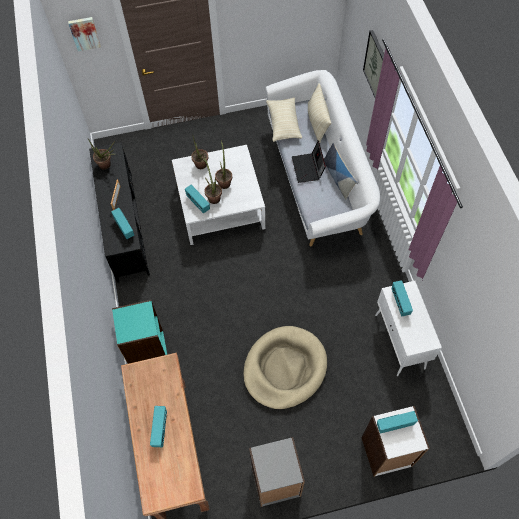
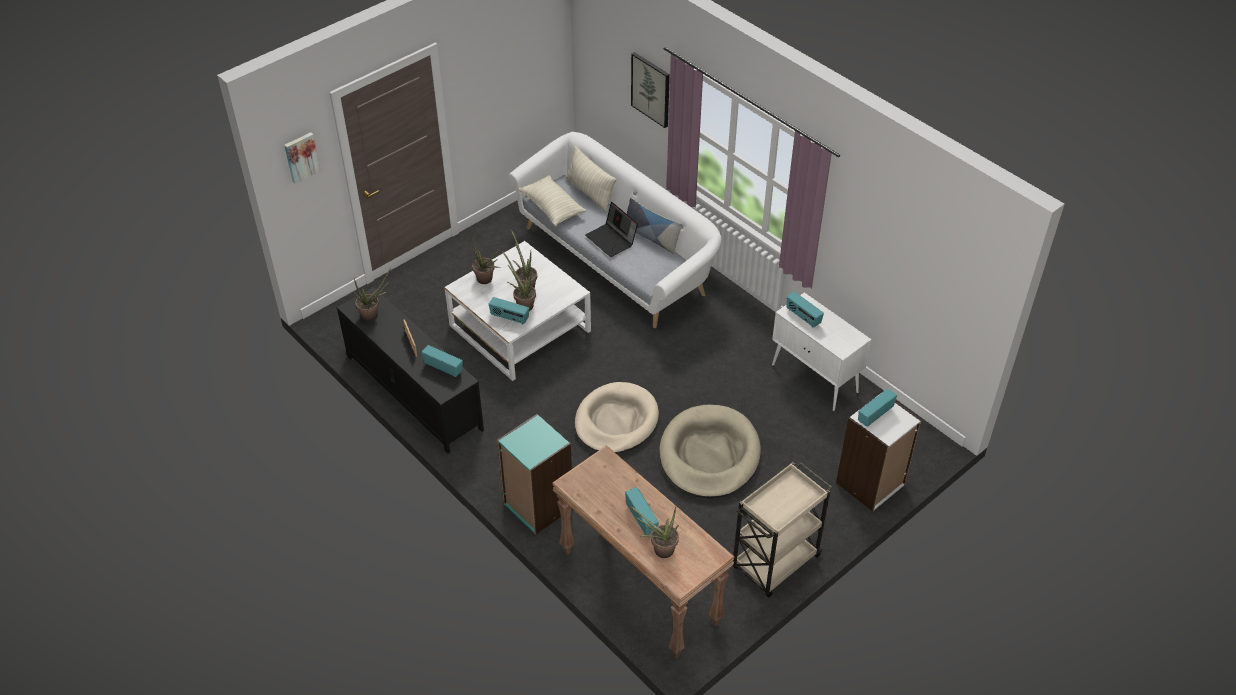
camera: 30 degrees left, 15 degrees down
(155, 463) = (659, 550): none -> potted plant
(238, 309) = (616, 421): none -> beige dog bed
(276, 482) = (774, 563): grey bookcase -> beige cart

